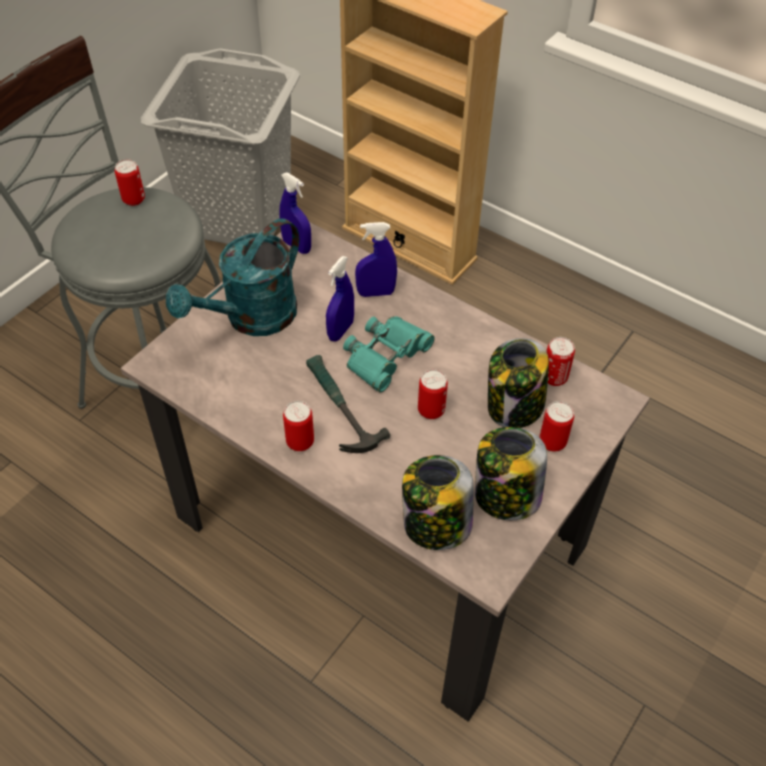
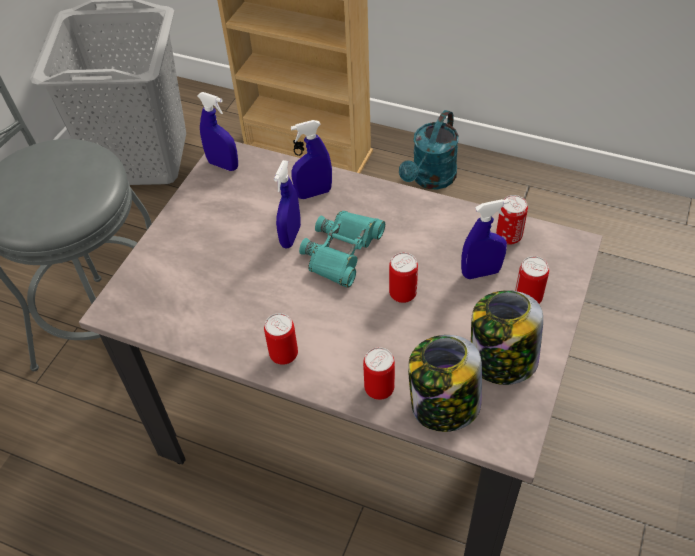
camera: 10 degrees left, 0 degrees up
(133, 199) = (47, 153): can -> can (379, 389)
(251, 319) = (199, 244): turquoise watering can -> turquoise watering can (430, 179)
(339, 408) = (312, 312): hammer -> none
(514, 407) = (481, 273): jar -> blue spray bottle

